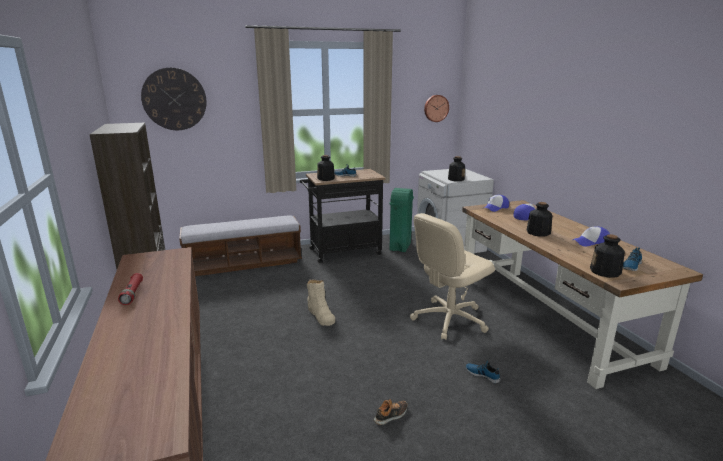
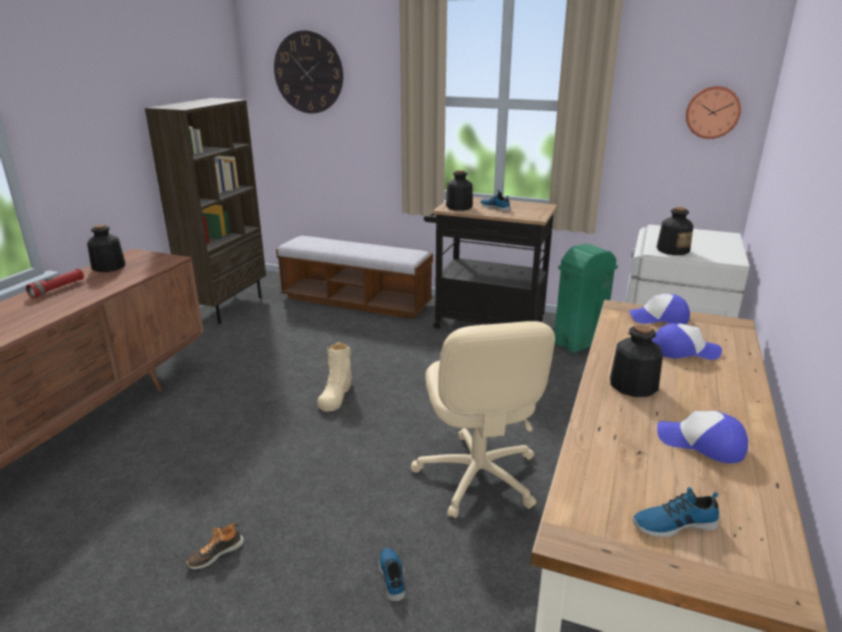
camera: 40 degrees right, 5 degrees up
(391, 415) = (215, 553): shoe -> shoe turned 135 degrees clockwise
(449, 319) = (477, 476): beige office chair -> beige office chair turned 105 degrees counterclockwise
(605, 272) = (586, 506): bottle -> bottle (108, 267)

